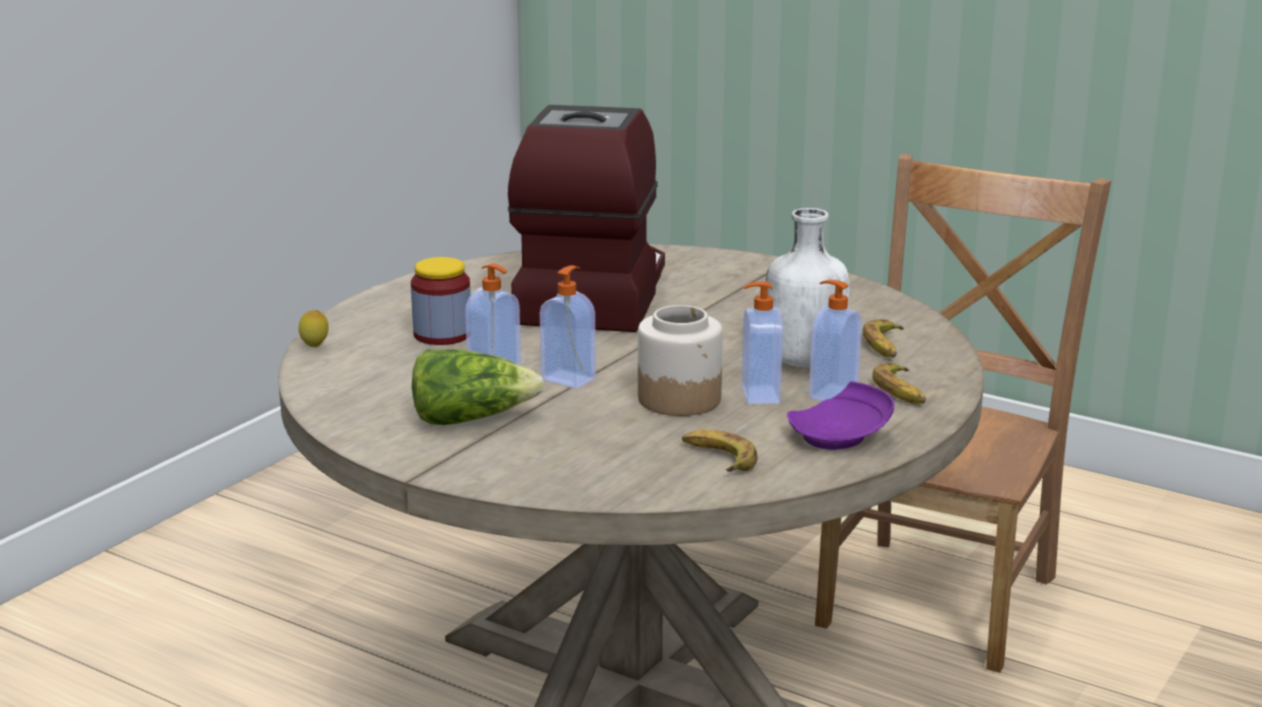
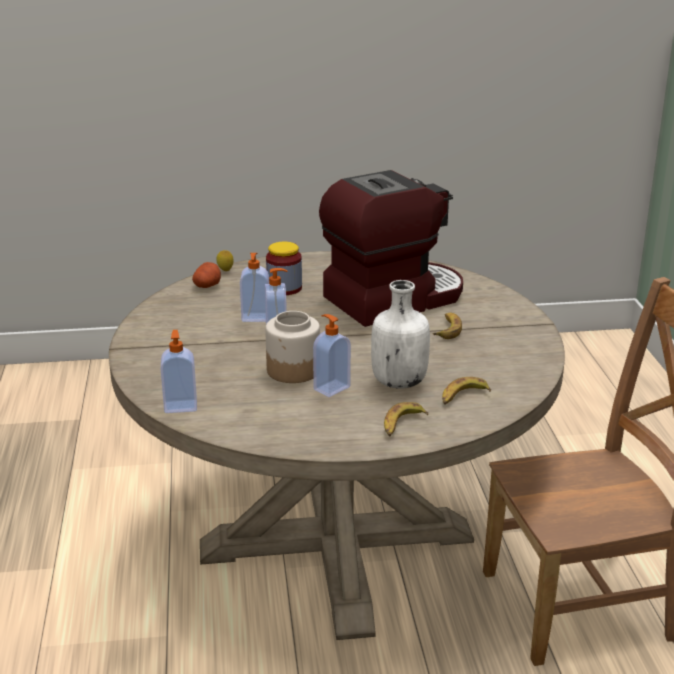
camera: 50 degrees right, 5 degrees up
(337, 370) = (207, 286): none -> potato
(471, 419) = (195, 334): lettuce -> none
(718, 458) = (234, 407): banana -> banana (447, 329)
(831, 394) = (364, 406): soap dispenser -> soap dispenser (180, 406)
(841, 437) = (309, 430): purple plate -> none

